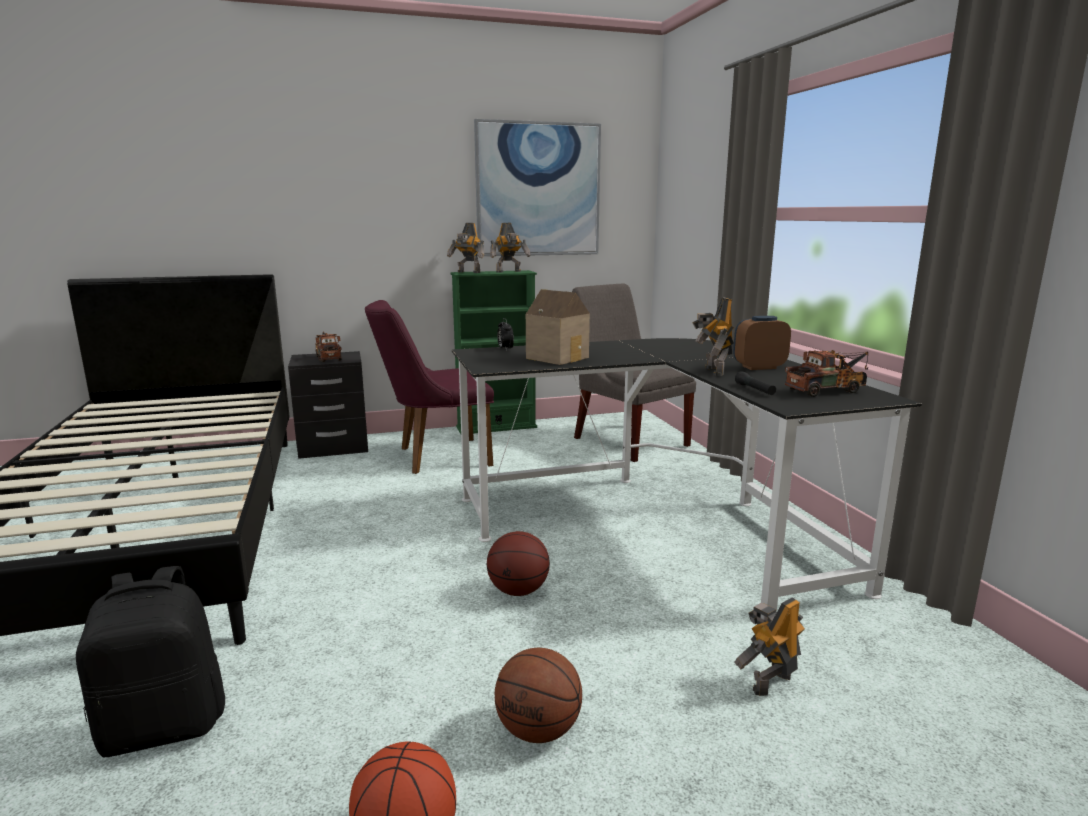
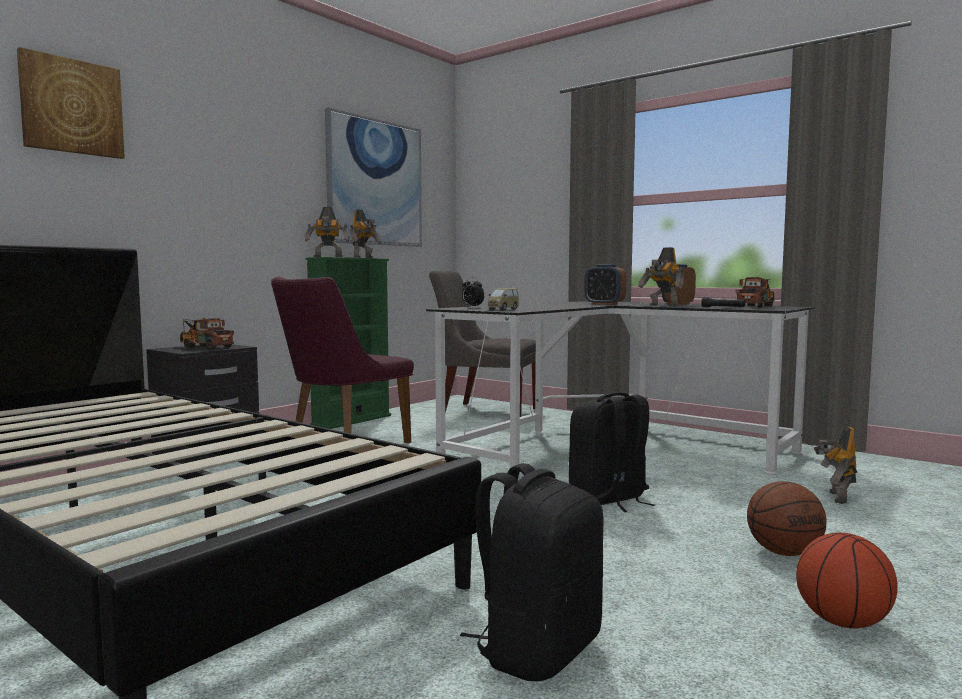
camera: 35 degrees left, 10 degrees down
(223, 159) = (71, 107): none -> picture
(496, 362) = (503, 309): none -> toy car
(518, 591) = (609, 499): basketball -> black backpack
(559, 358) = (535, 307): toy house -> none
(672, 356) = (604, 304): none -> alarm clock

